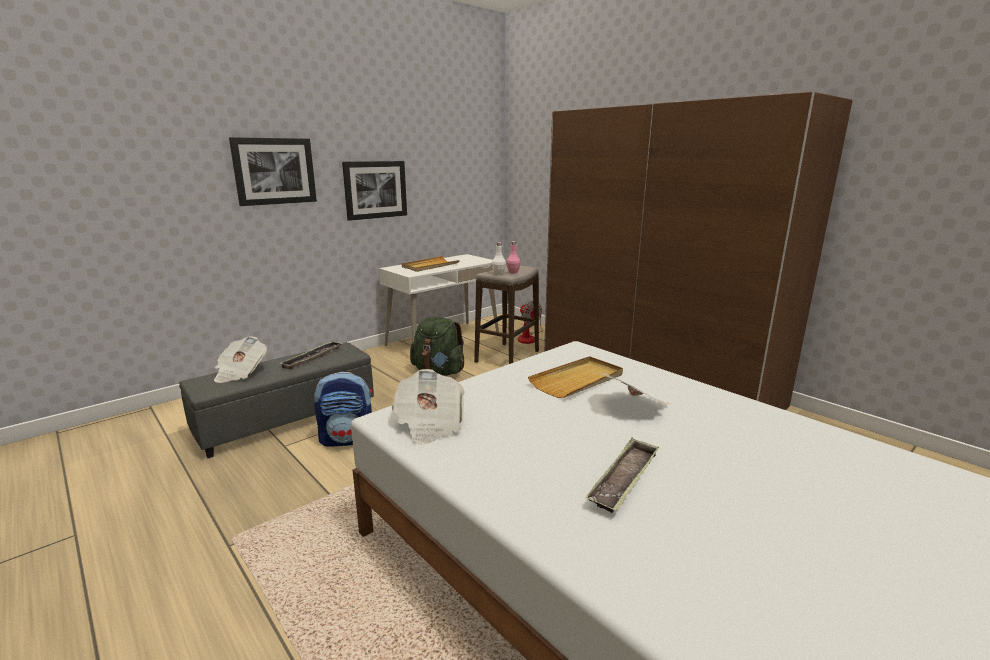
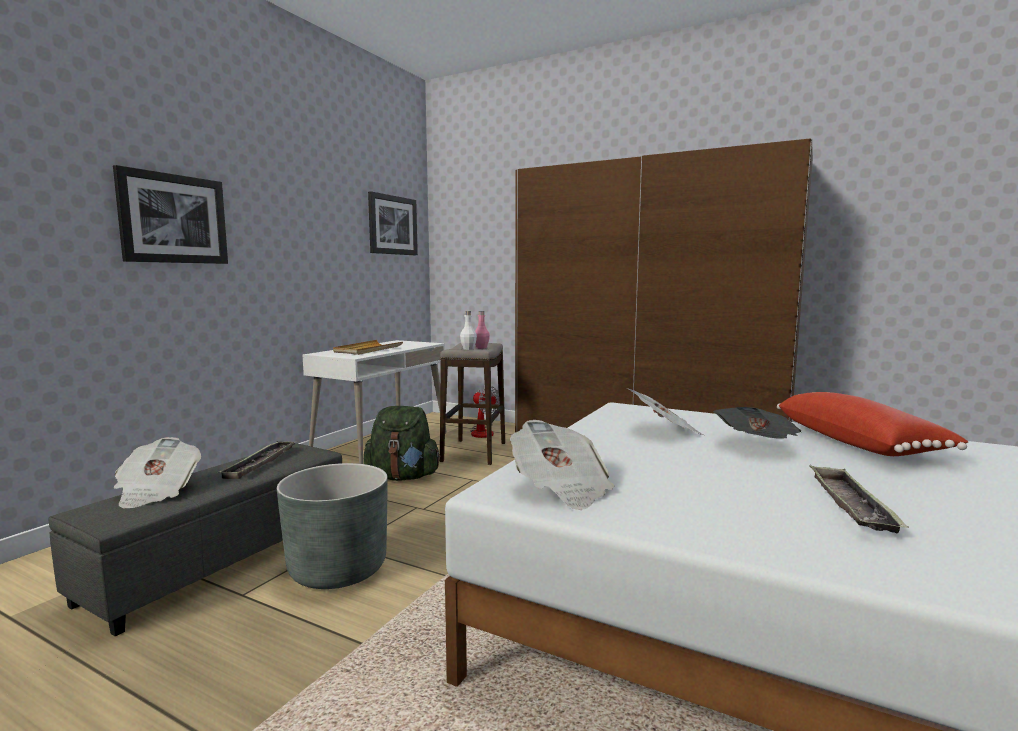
camera: 20 degrees left, 10 degrees down
(348, 439) = (338, 569): backpack -> grey planter
(375, 189) = (297, 255): picture -> picture (392, 225)
(577, 380) = (664, 431): beige tray -> newspaper
(734, 419) = (859, 443): none -> red pillow

